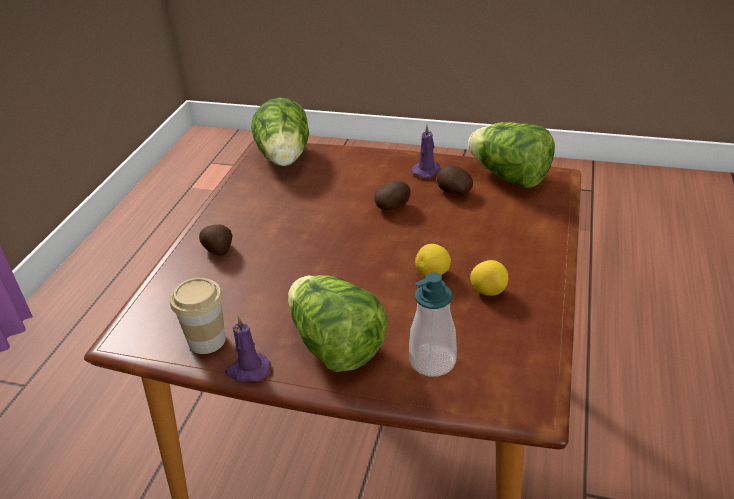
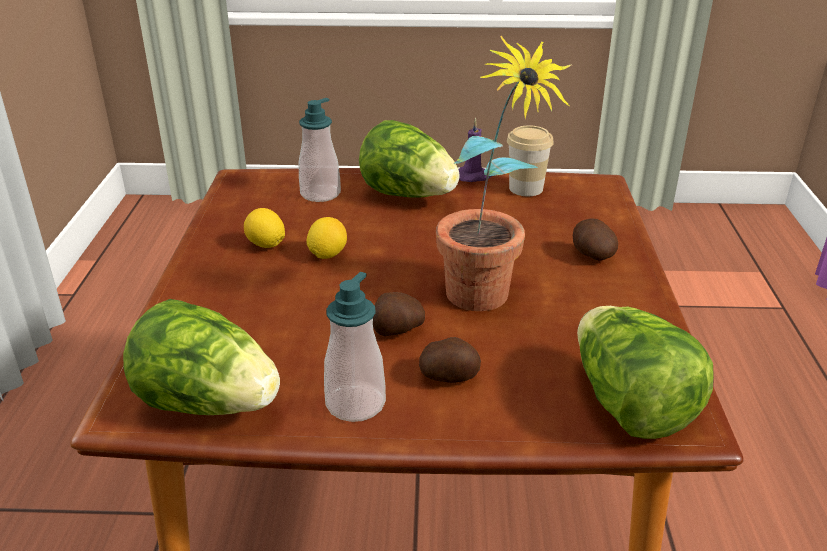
camera: 165 degrees right, 5 degrees down
(326, 218) = (485, 304): none -> potted plant
(427, 171) = (355, 403): purple candle -> soap dispenser
(453, 192) = (306, 364): potato -> potato (449, 377)

